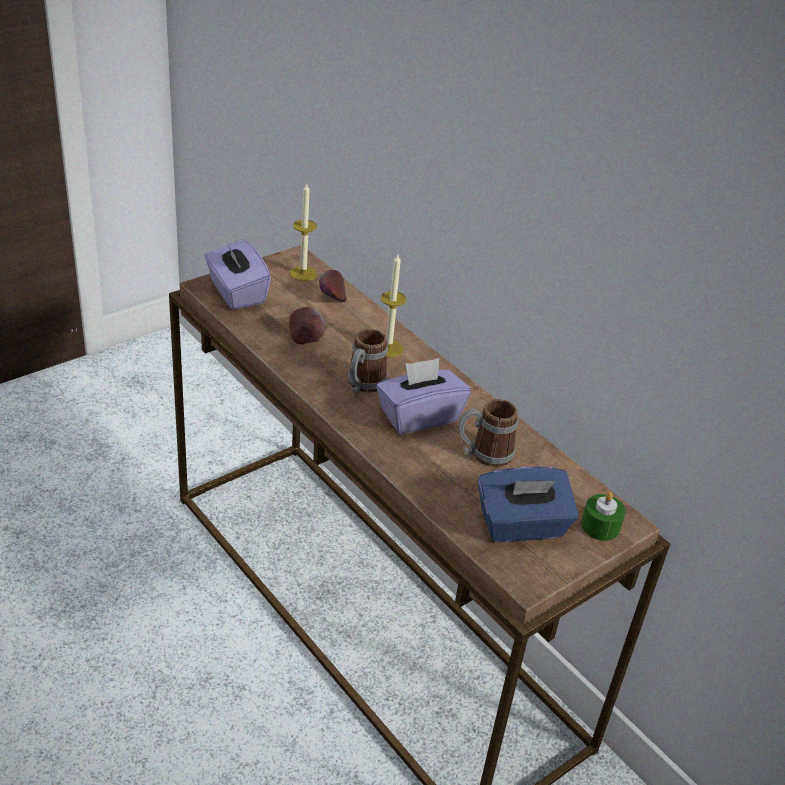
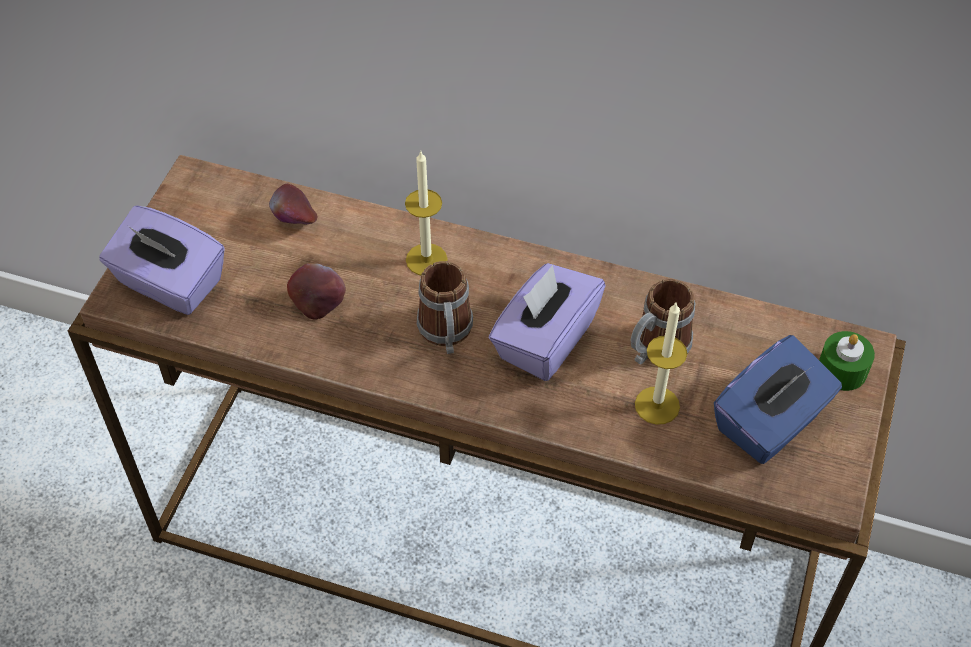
camera: 30 degrees left, 15 degrees up
(303, 273) = (225, 202): candle -> candle (657, 405)

